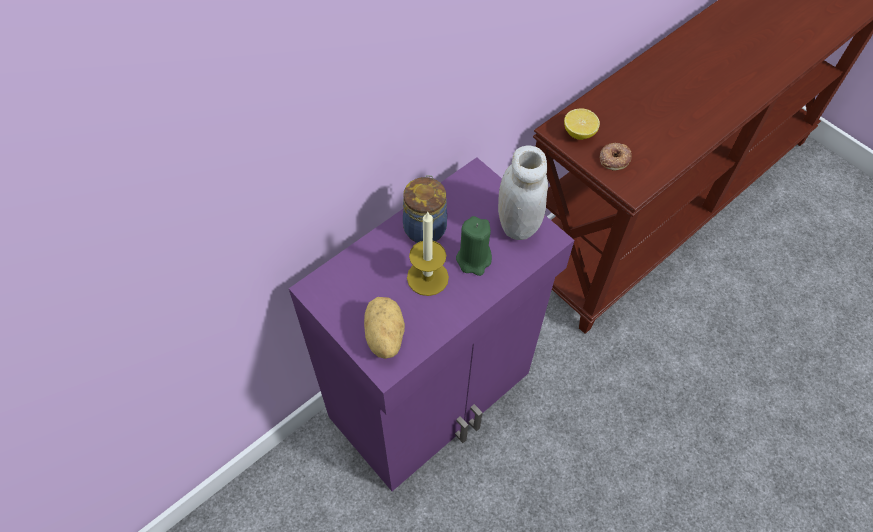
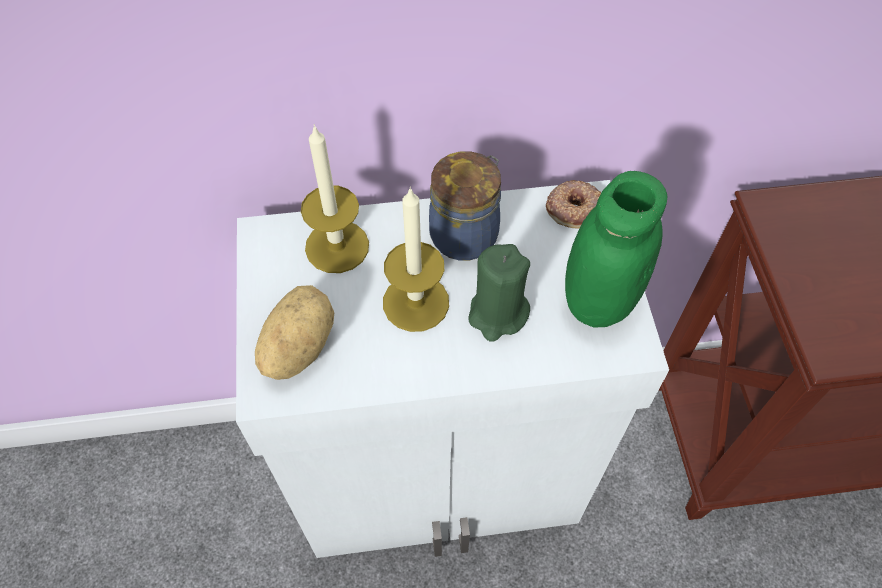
camera: 35 degrees right, 0 degrees up
(360, 272) = (337, 246): none -> candle
(433, 396) = (442, 476): purple cabinet -> white cabinet
(518, 224) = (599, 301): white jar -> green jar
(579, 133) = (802, 227): lemon -> none
(614, 158) = (833, 291): donut -> donut (574, 208)

